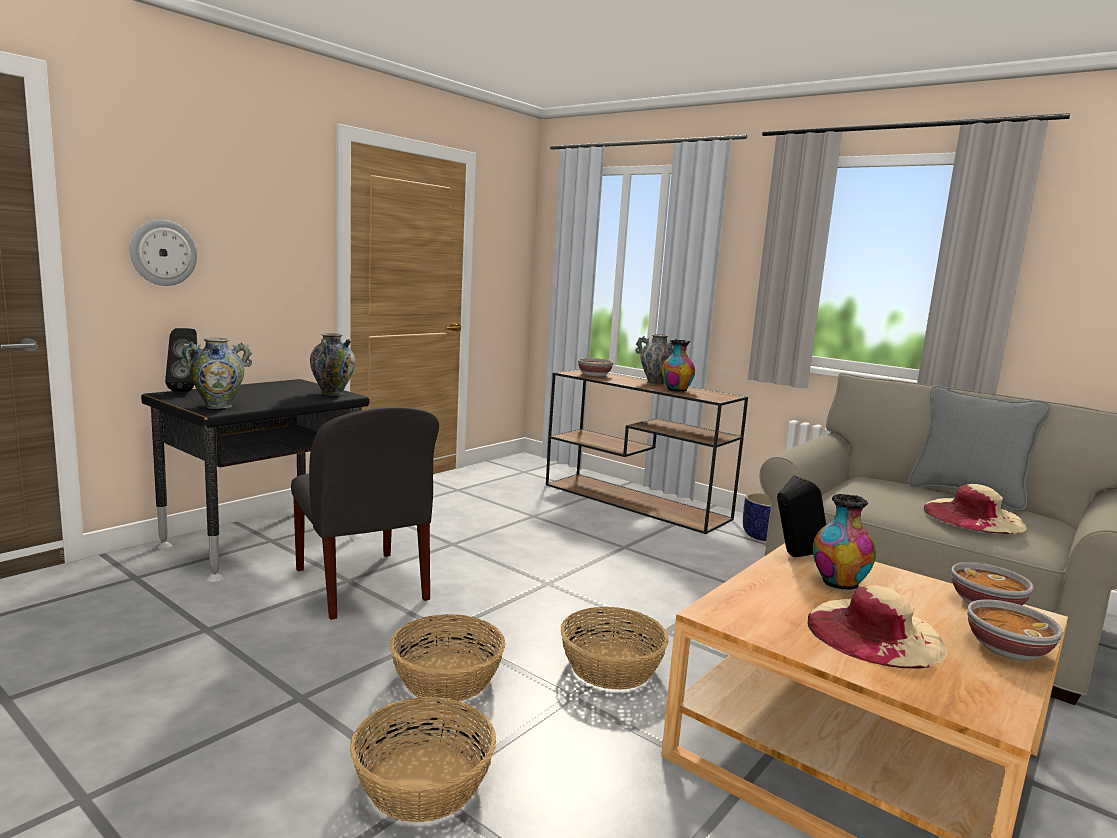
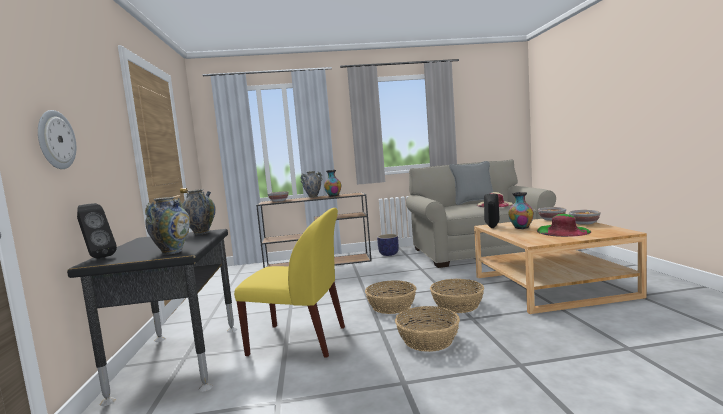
camera: 45 degrees left, 5 degrees down
(362, 586) = (300, 341): grey chair -> yellow chair
(422, 784) = (513, 365): basket -> basket (392, 306)
(874, 632) = (563, 231): beige hat -> green hat

